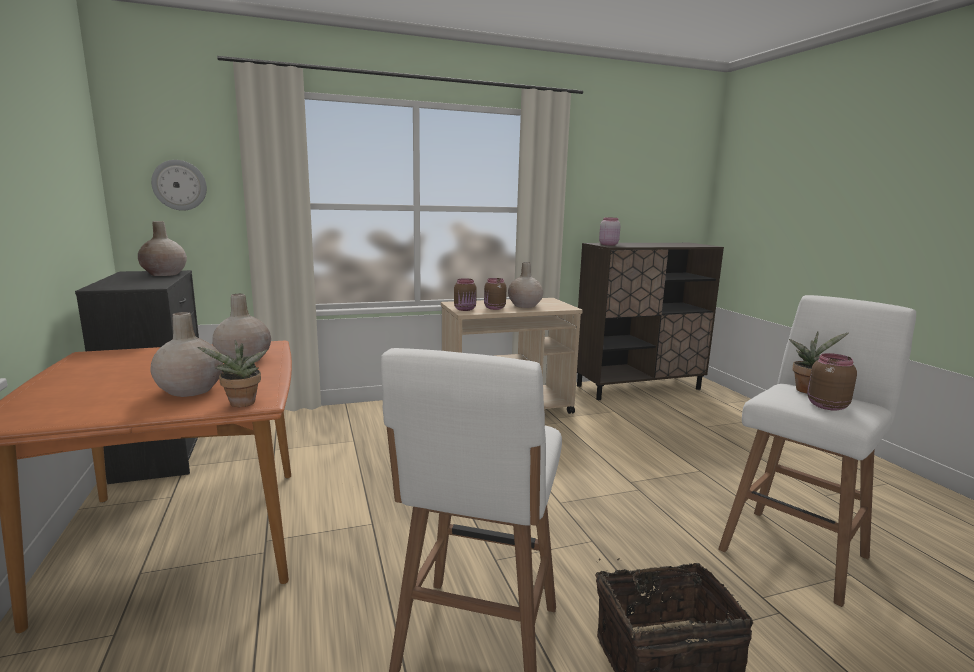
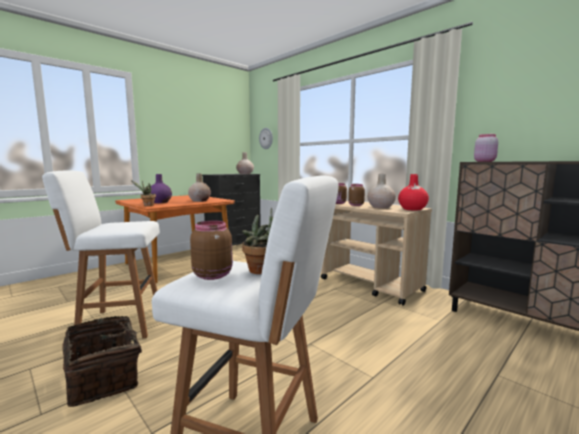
camera: 65 degrees right, 5 degrees down
(190, 390) = (160, 202): beige vase -> purple vase
(554, 302) = (412, 209): none -> red vase

